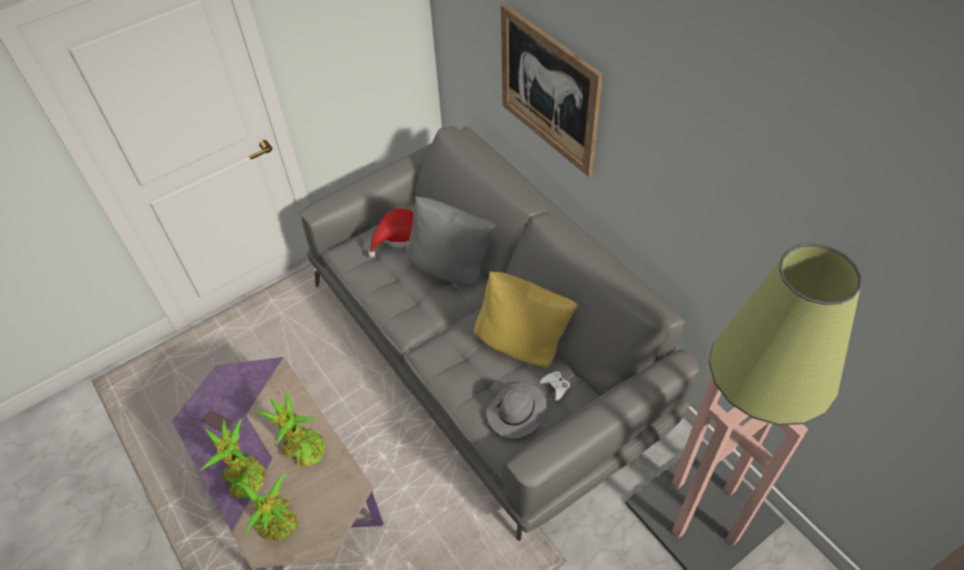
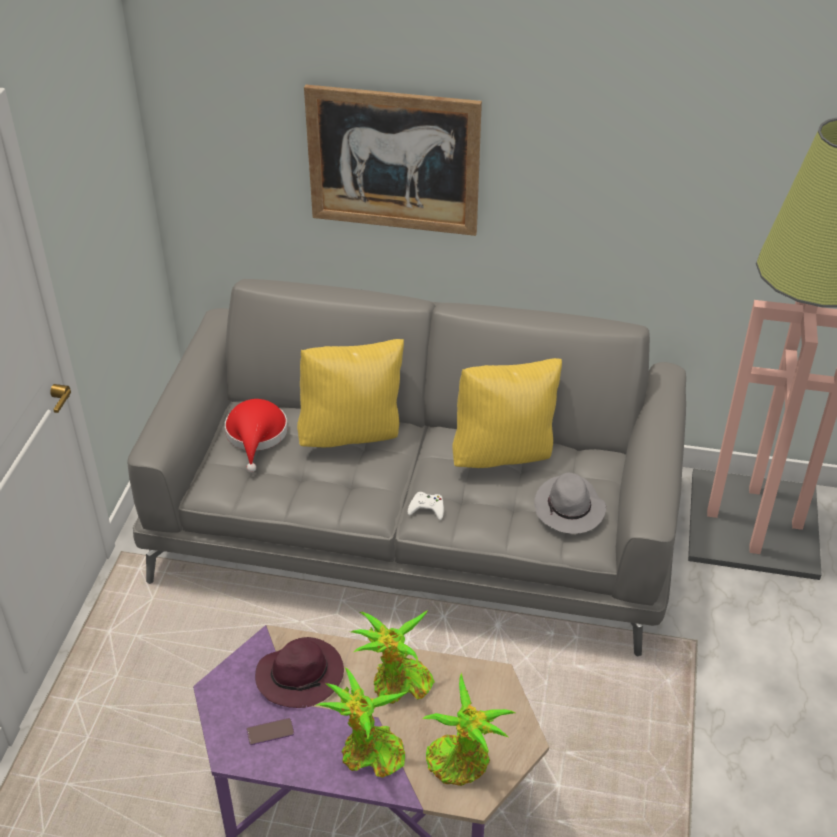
camera: 45 degrees left, 10 degrees down
(265, 401) = (301, 675): none -> purple hat
(451, 269) = (352, 434): grey pillow -> yellow pillow
(556, 386) = (575, 467): white game controller -> white game controller (427, 508)

